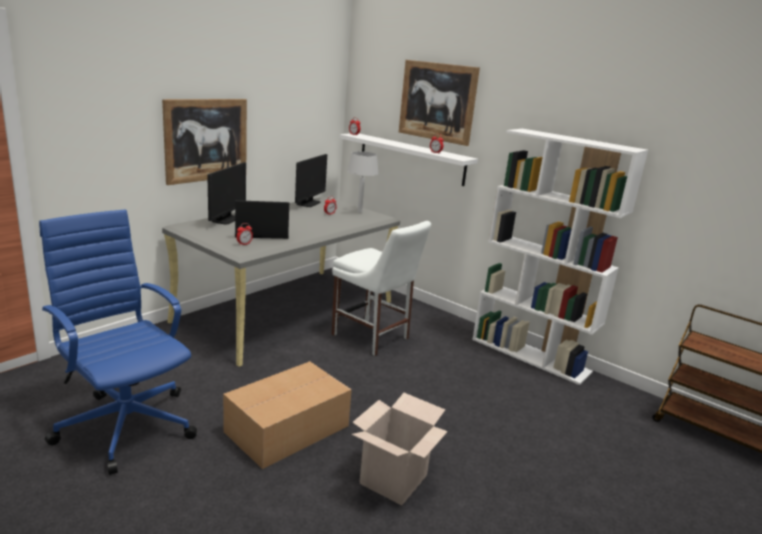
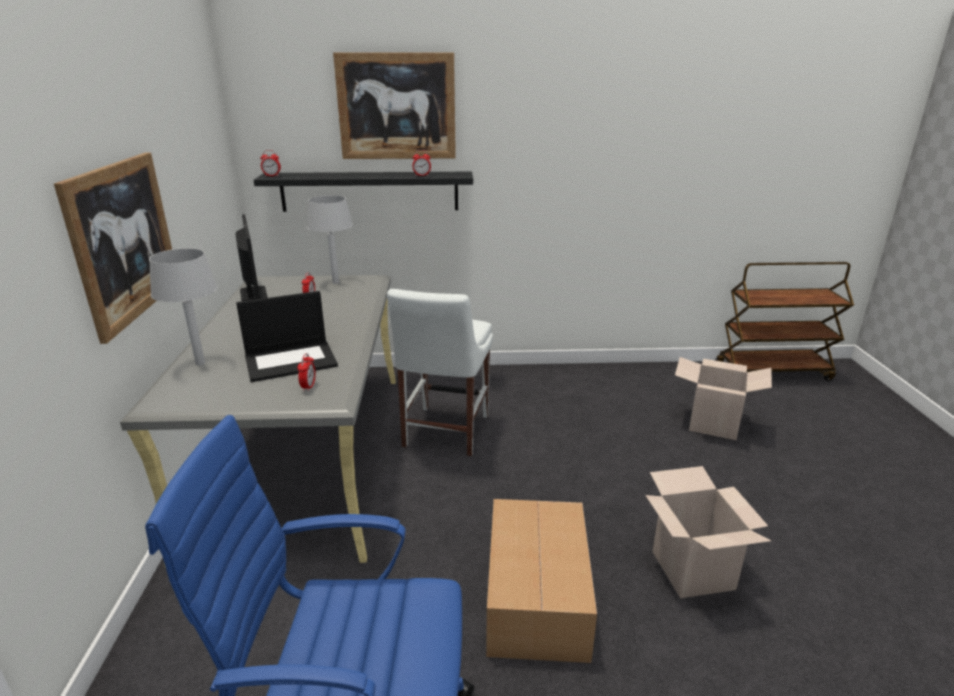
camera: 40 degrees left, 5 degrees up
(226, 219) = (200, 363): monitor -> grey table lamp
(261, 233) = (291, 360): laptop -> laptop turned 150 degrees counterclockwise
(373, 338) = (444, 433): white chair -> white chair turned 105 degrees clockwise
(411, 158) = (369, 191): white shelf -> black shelf
(531, 355) = (586, 373): white bookcase -> none
(576, 431) = (713, 424): none -> cardboard box

